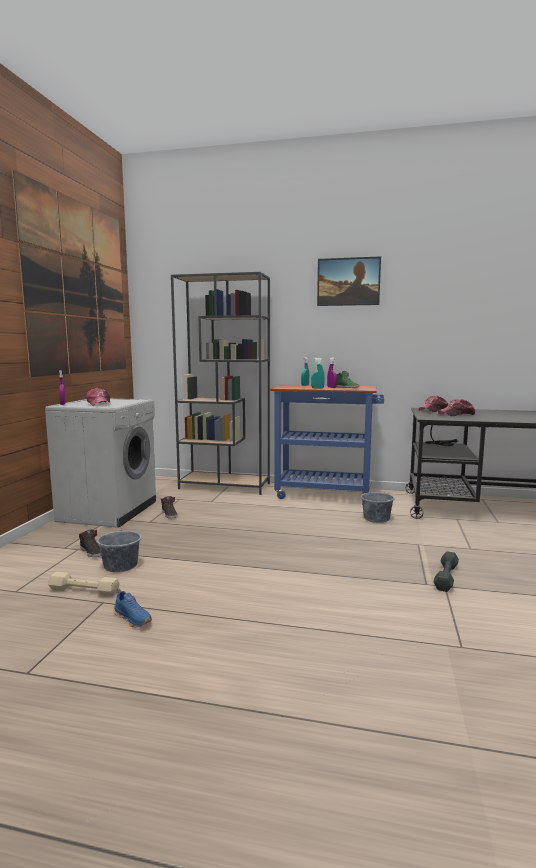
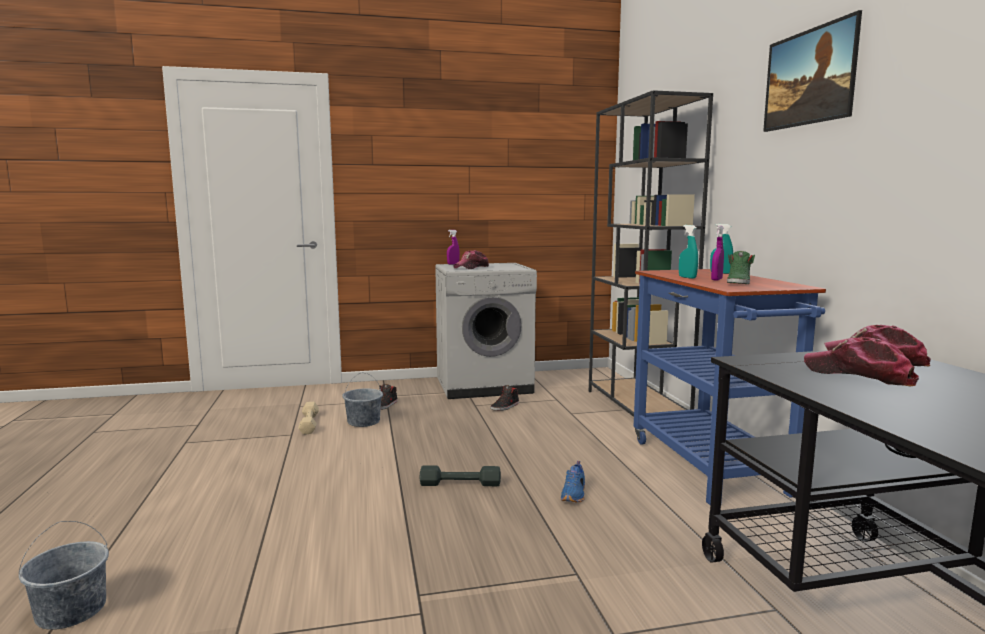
camera: 65 degrees right, 0 degrees up
(79, 288) = (511, 142): picture -> none
(133, 618) = (267, 451): blue shoe -> blue shoe (574, 494)
(376, 518) = (654, 522): grey bucket -> grey bucket (70, 611)
(446, 577) = (457, 612): grey dumbbell -> grey dumbbell (460, 483)

